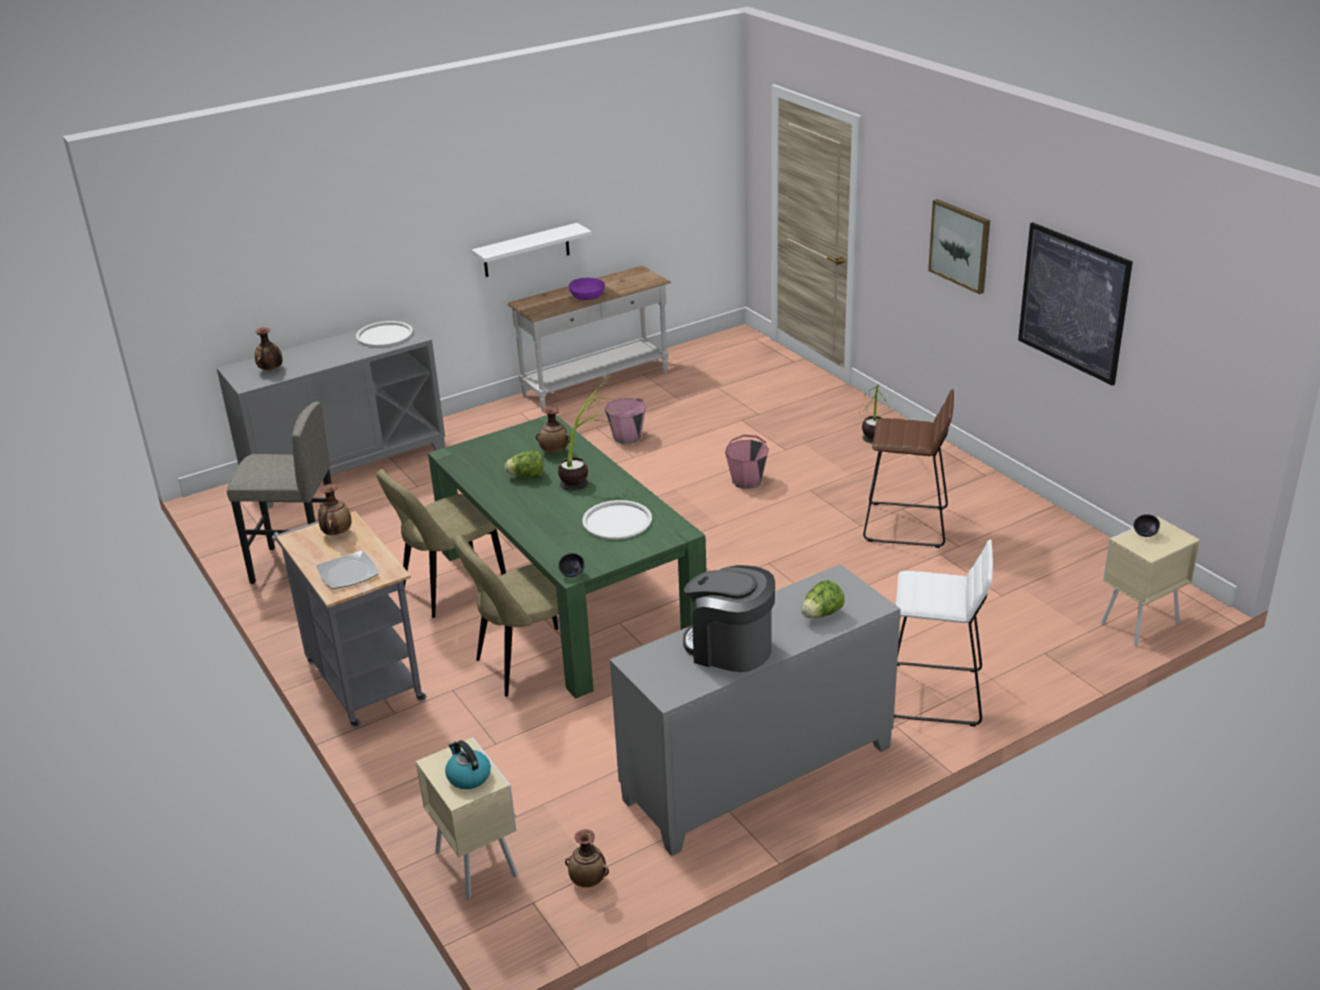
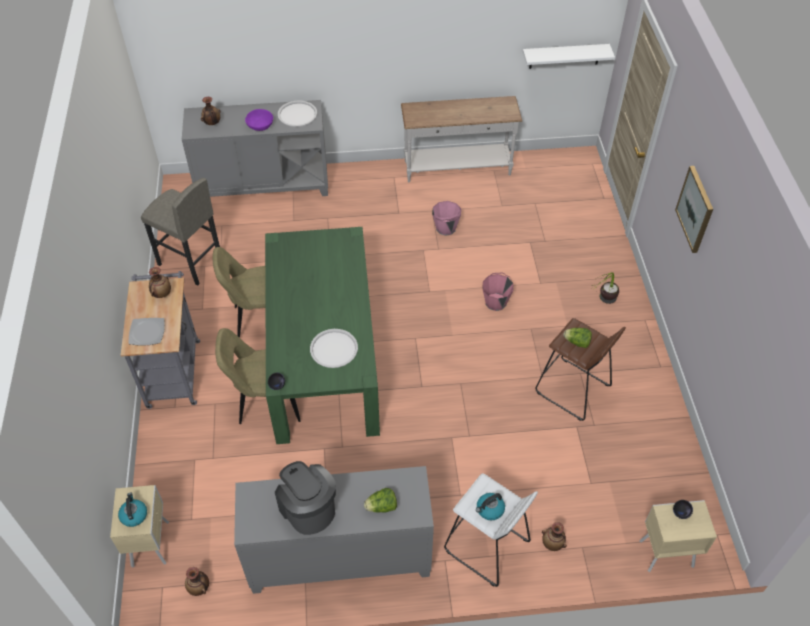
camera: 25 degrees right, 20 degrees up
(526, 250) = (421, 71): white shelf -> white shelf (564, 56)
(527, 476) = (308, 281): lettuce -> lettuce (577, 342)
(554, 452) = (338, 265): vase -> vase (552, 543)
(587, 296) = (456, 116): purple bowl -> purple bowl (260, 125)
(588, 477) = (343, 299): potted plant -> none
(940, 595) = (489, 510): none -> kettle
(1073, 302) = (733, 309): picture -> none

